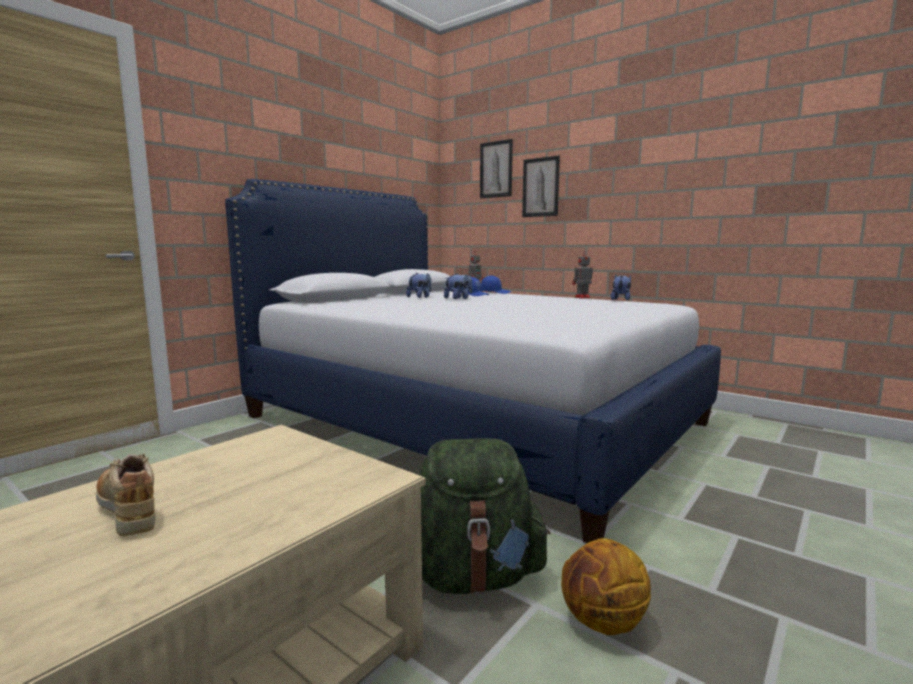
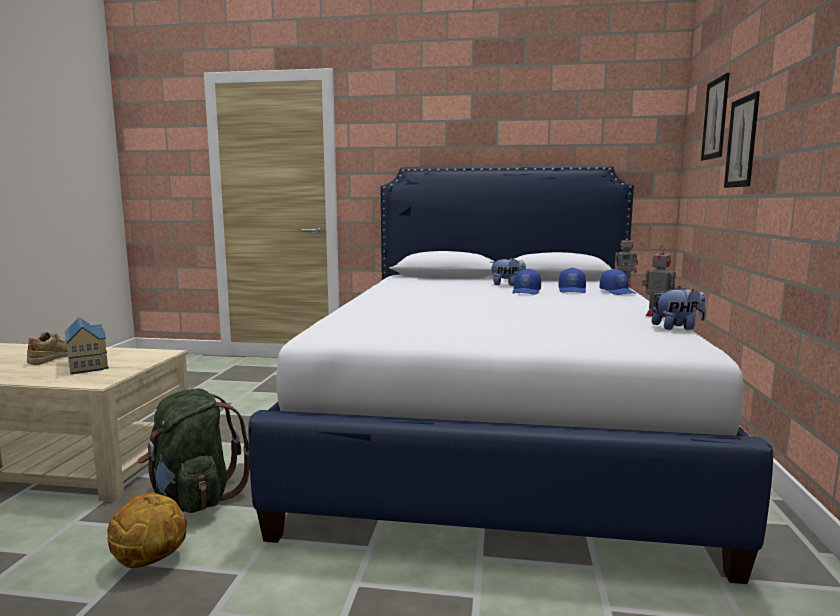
camera: 60 degrees right, 0 degrees up
(247, 483) = (89, 364): none -> toy house
(458, 298) = (526, 292): plush toy -> blue cap

